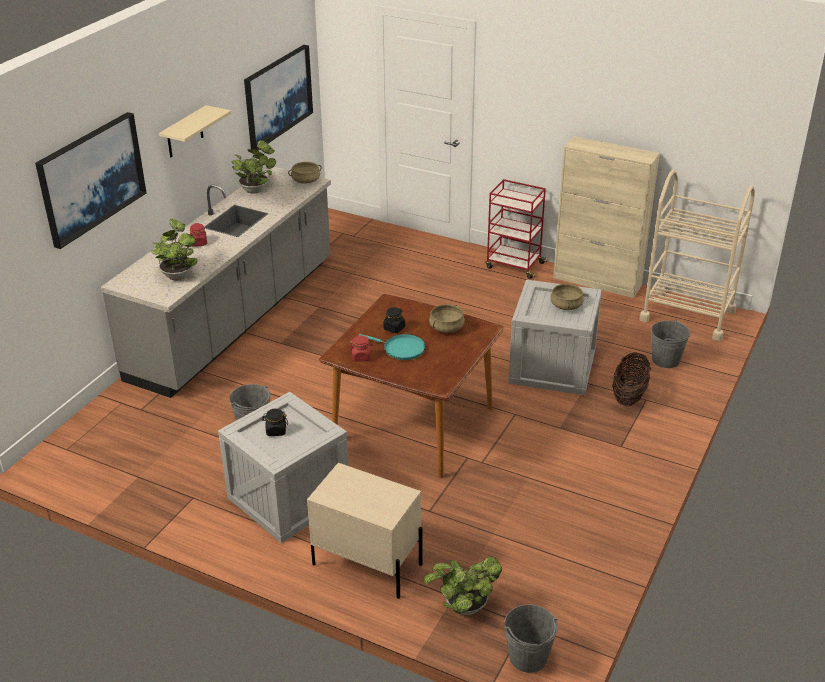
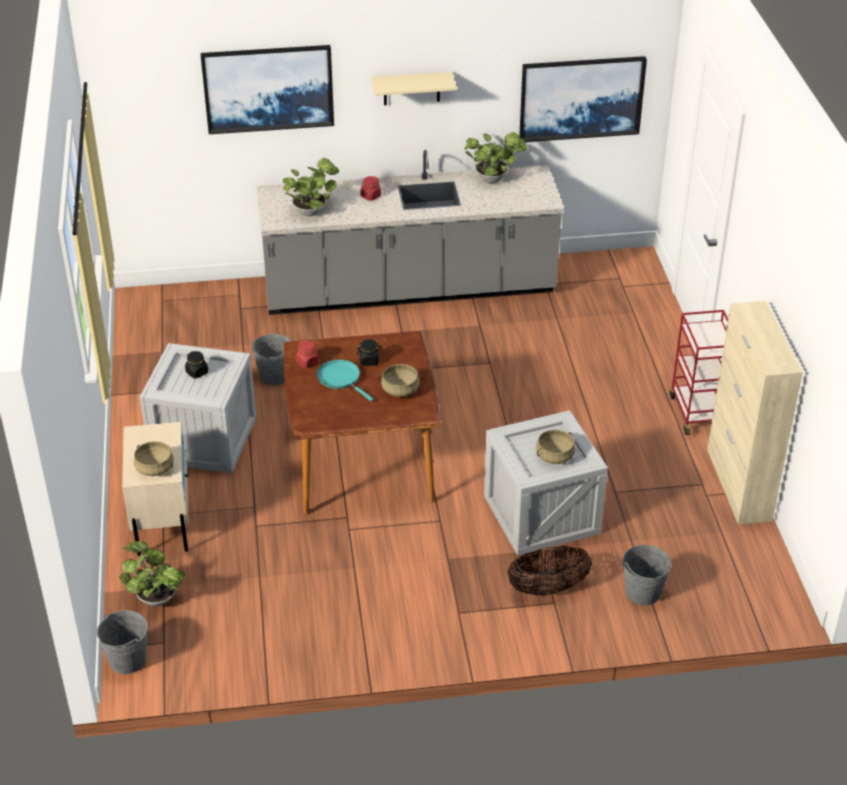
camera: 55 degrees right, 5 degrees up
(306, 180) = (544, 196): beige cooking pot -> beige cooking pot (155, 468)
(401, 349) = (341, 378): turquoise frying pan -> turquoise frying pan turned 150 degrees clockwise
(687, 315) = (751, 579): beige cart -> none

